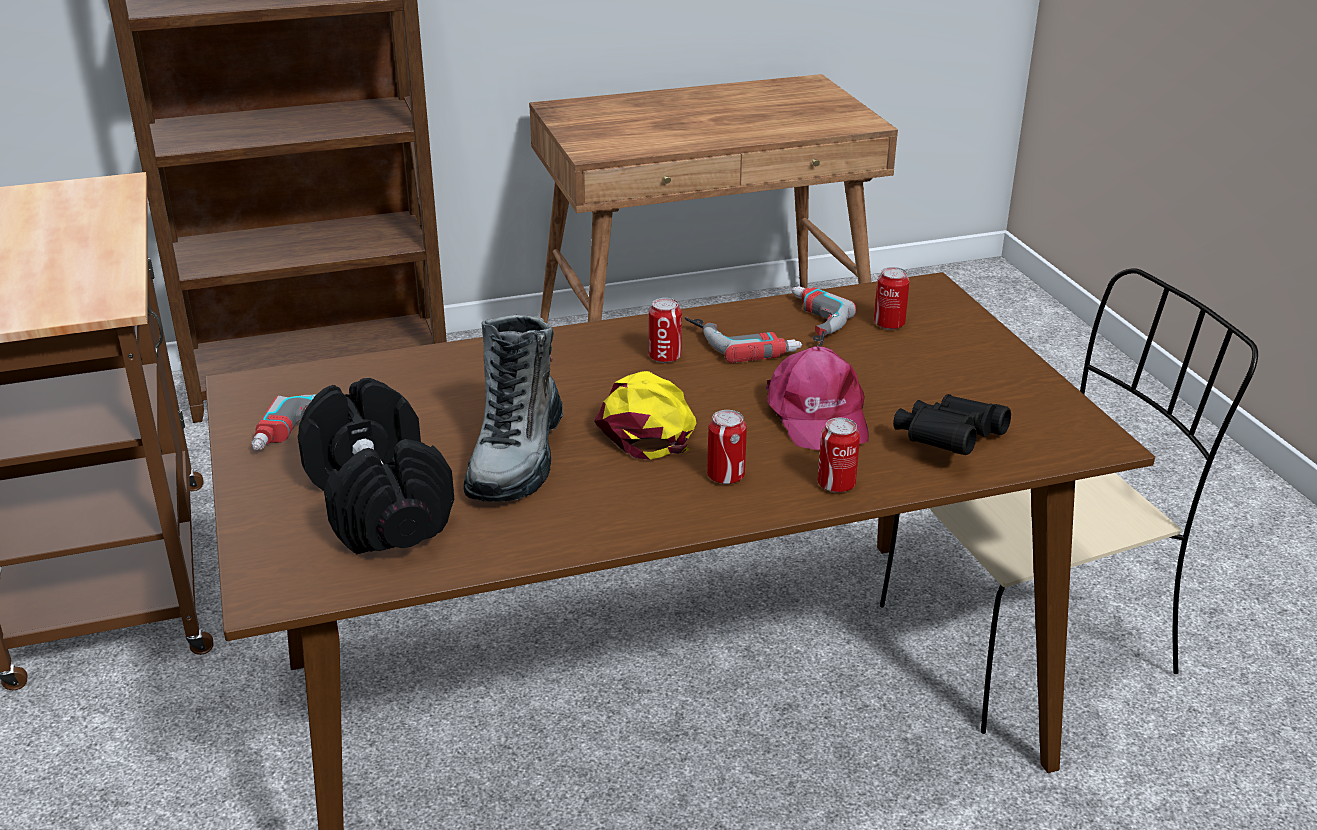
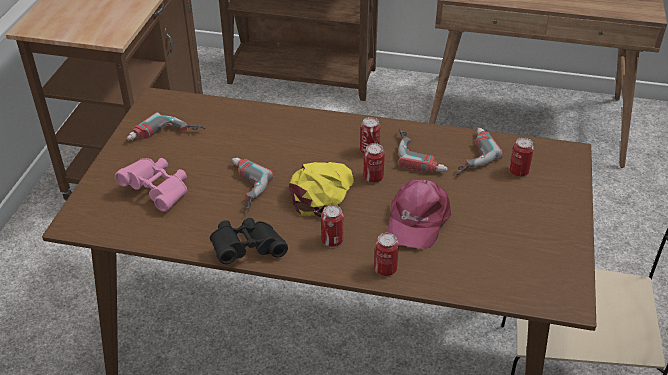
camera: 30 degrees right, 10 degrees up
(380, 503) = (158, 191): black dumbbell -> pink binoculars
(517, 457) = (241, 188): boot -> power drill
(703, 386) = (373, 177): none -> can
(947, 443) = (474, 266): black binoculars -> black binoculars (247, 250)

